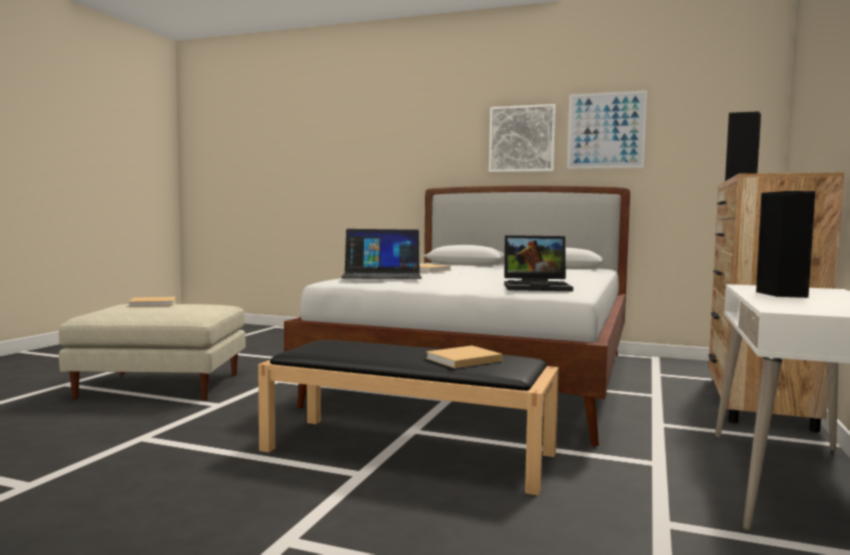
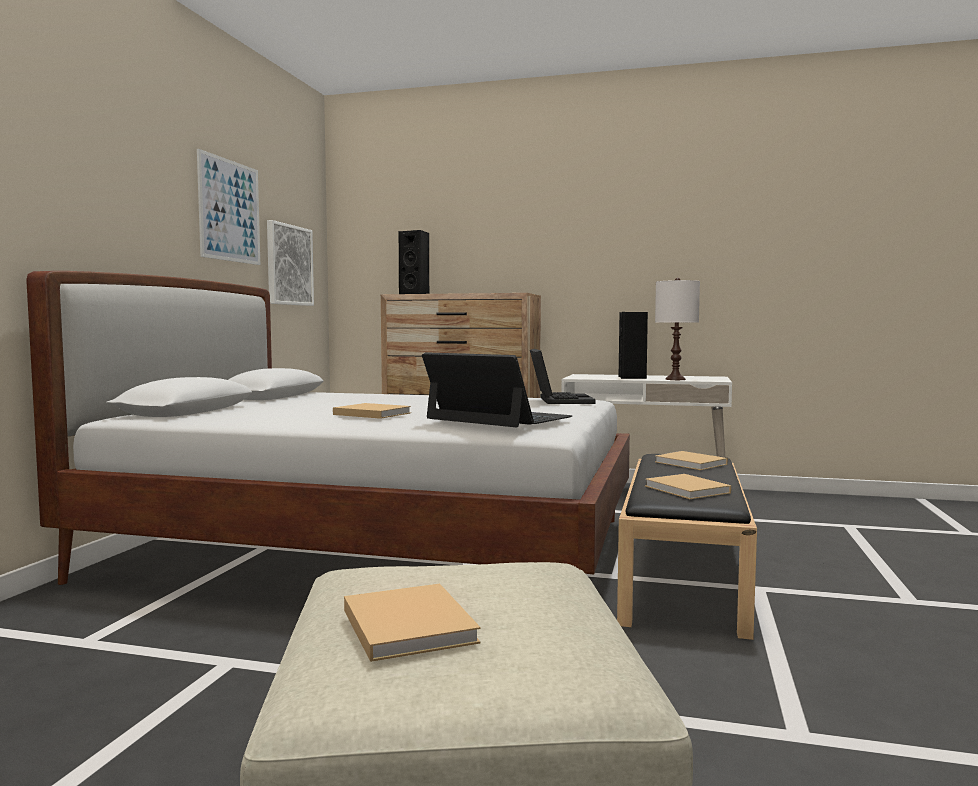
camera: 95 degrees left, 0 degrees up
(342, 348) = (688, 490): none -> beige book
(382, 275) = (498, 418): laptop -> laptop turned 45 degrees counterclockwise
(522, 139) = (152, 200): picture -> picture (289, 265)
(773, 301) = (675, 379): none -> white table lamp

